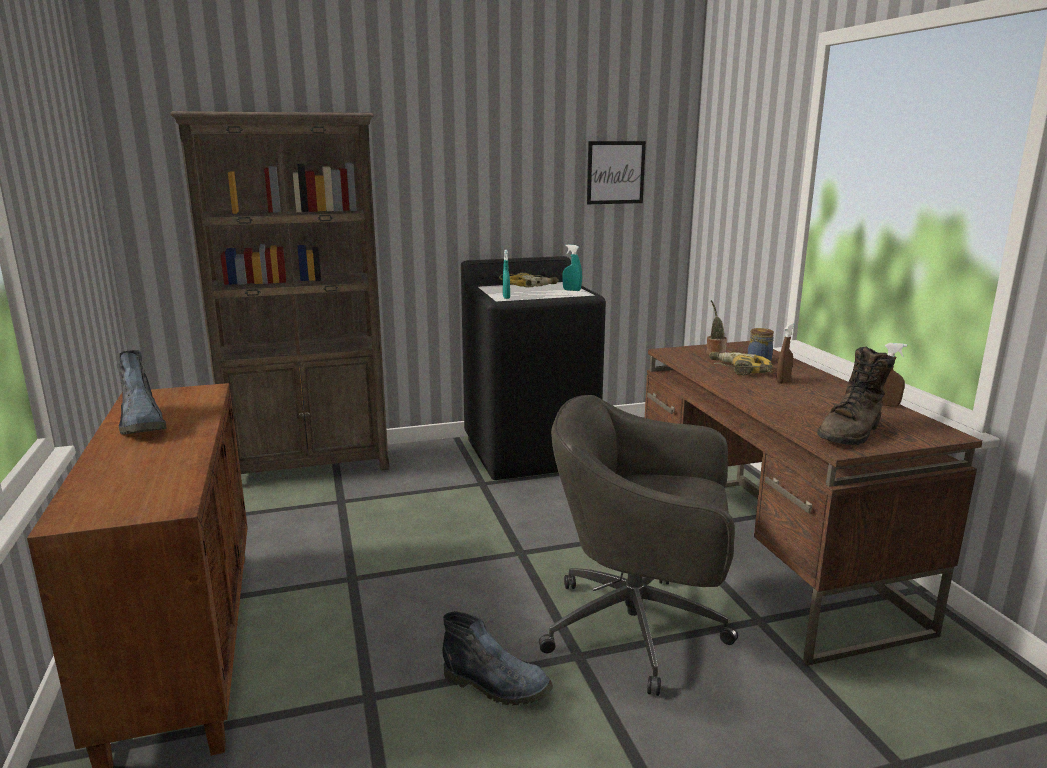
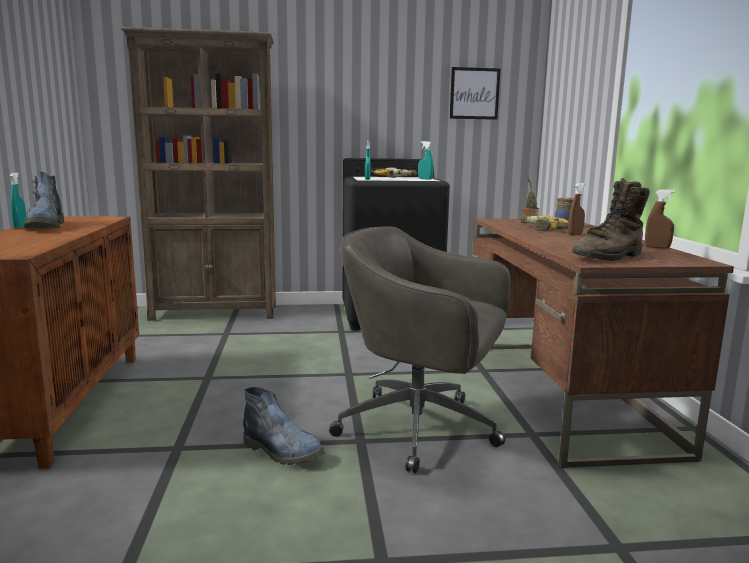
camera: 10 degrees right, 5 degrees down
(107, 428) = (20, 226): none -> turquoise spray bottle

